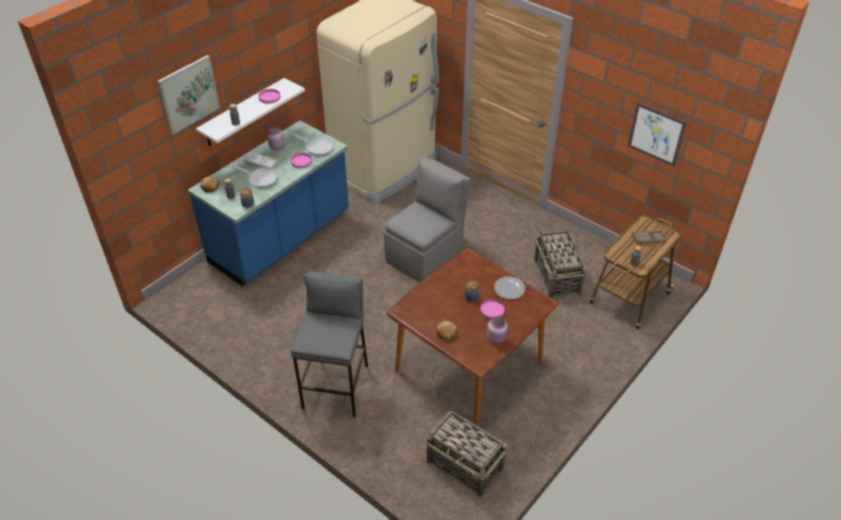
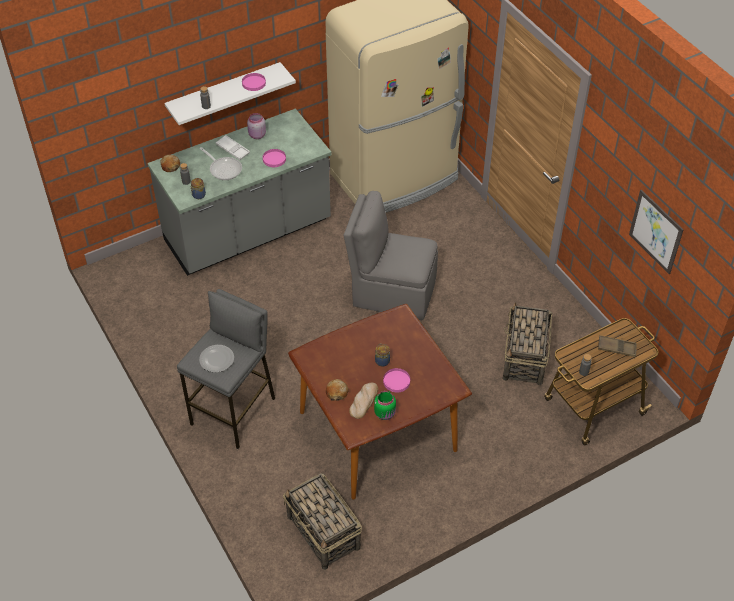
camera: 20 degrees right, 5 degrees up
(188, 94) = (159, 68): picture -> none
(281, 239) = (248, 233): blue counter -> grey counter
(317, 147) = (299, 146): frying pan -> none
(426, 255) = (392, 292): grey chair -> grey chair turned 135 degrees counterclockwise
(473, 333) = (364, 401): none -> bread
(497, 338) = (385, 413): pink jar -> green jar
(509, 288) = (426, 363): plate -> plate (216, 359)

